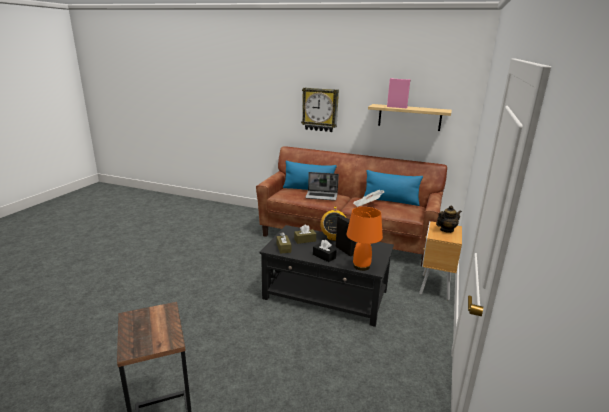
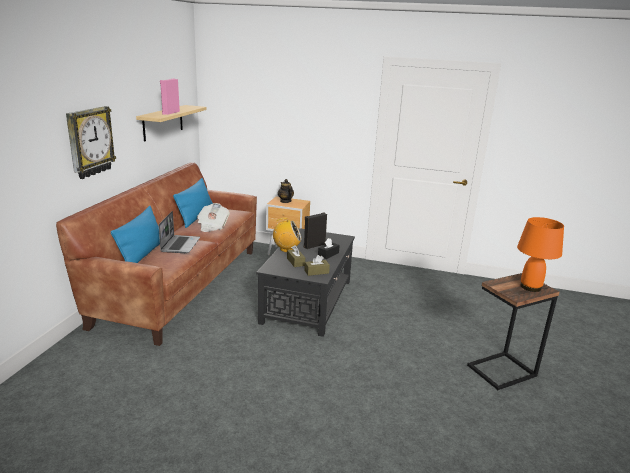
camera: 95 degrees left, 0 degrees up
(361, 266) = (341, 241): orange table lamp -> orange table lamp (531, 287)

